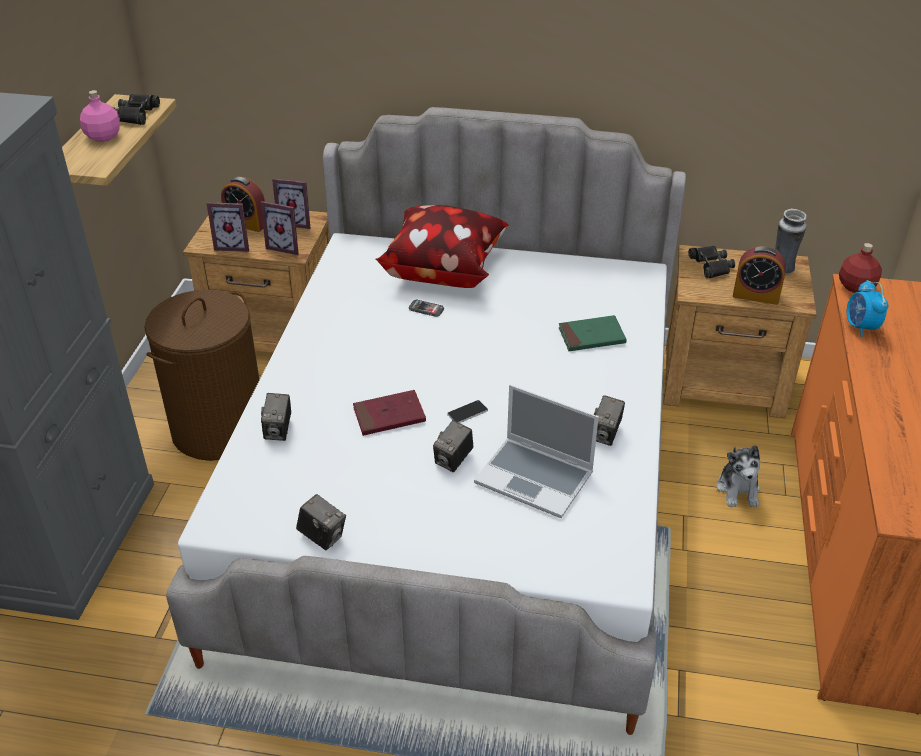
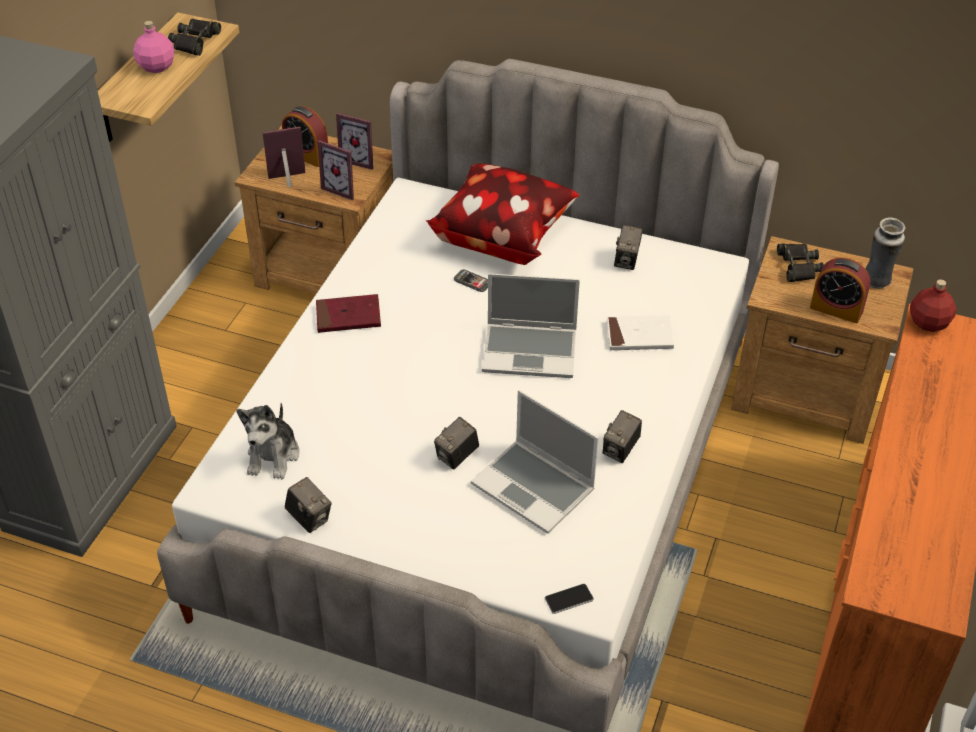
camera: 10 degrees right, 5 degrees up
(219, 429) = (252, 374): brown laundry basket -> none
(233, 245) = (288, 181): picture frame -> picture frame turned 150 degrees clockwise
(278, 431) = (290, 400): camera -> camera (626, 261)
(389, 416) = (404, 399): red book -> red book (348, 316)
(467, 412) = (485, 406): phone -> phone (569, 599)
(497, 361) = (531, 351): none -> laptop
(591, 336) = (639, 336): green book -> white book
(738, 490) = (784, 518): plush toy -> plush toy (273, 456)
(860, 327) = (914, 372): alarm clock -> none

